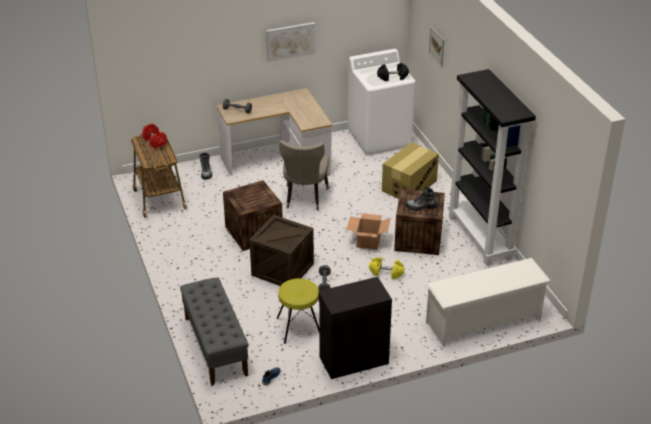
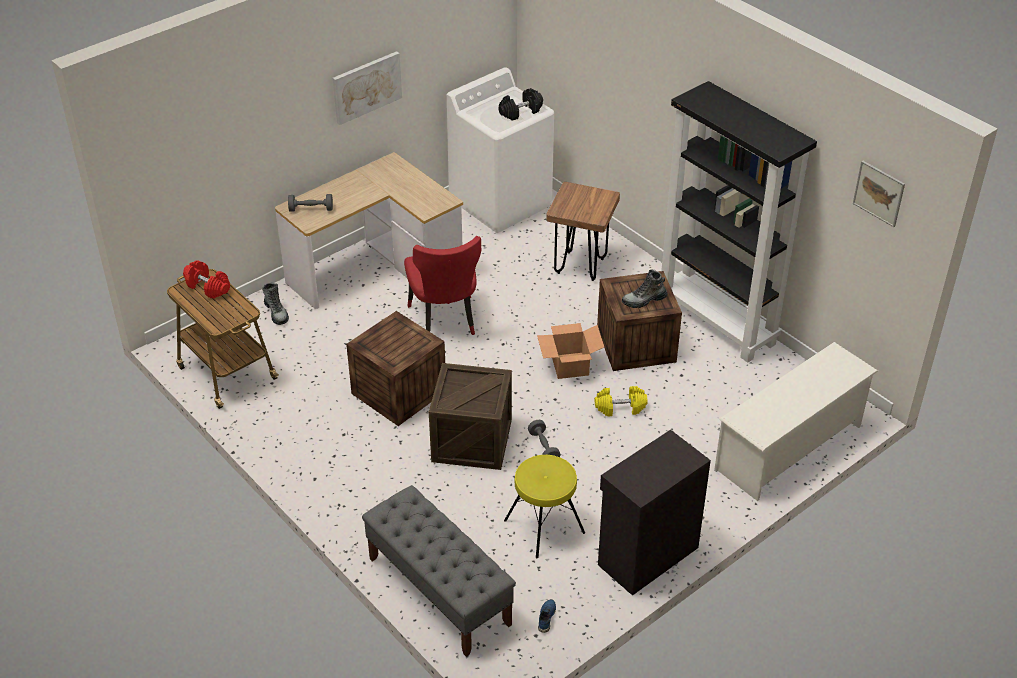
camera: 20 degrees left, 5 degrees up
(304, 199) = (445, 321): beige chair -> red chair
(409, 185) = (580, 266): cardboard box -> brown stool
(437, 46) = (587, 56): picture -> picture (879, 193)

